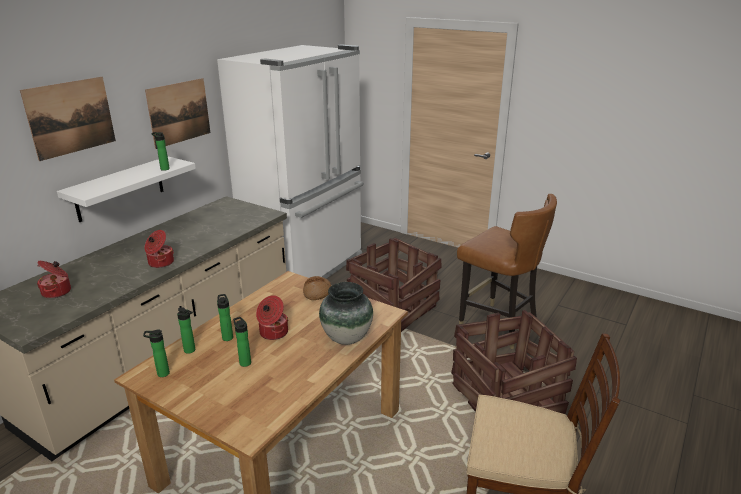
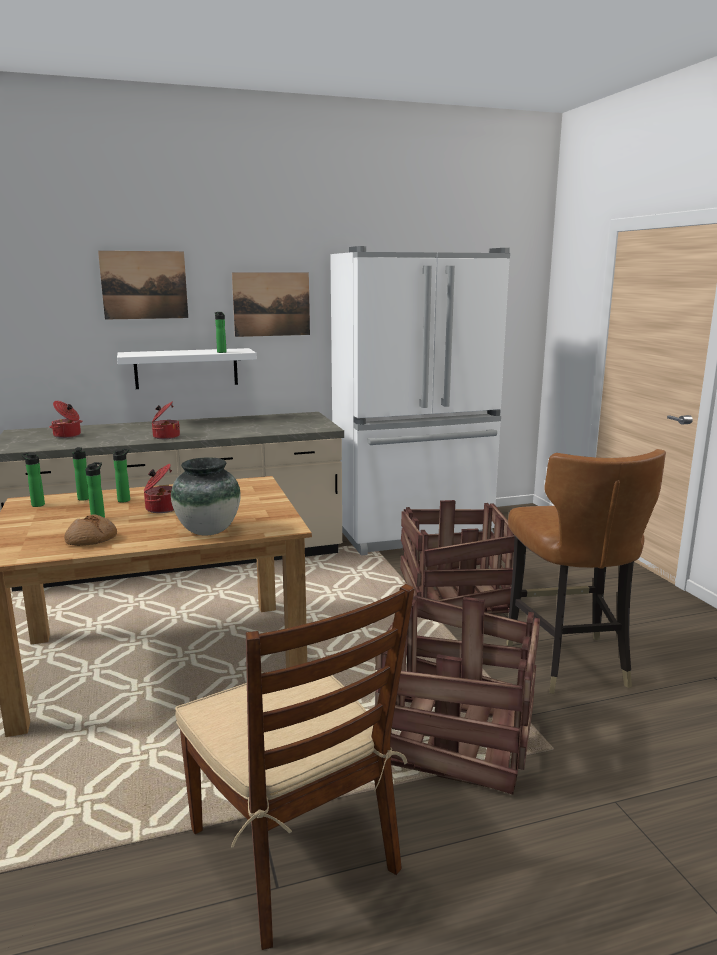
camera: 40 degrees right, 10 degrees down
(317, 293) = (260, 495): bread -> bread (91, 539)

